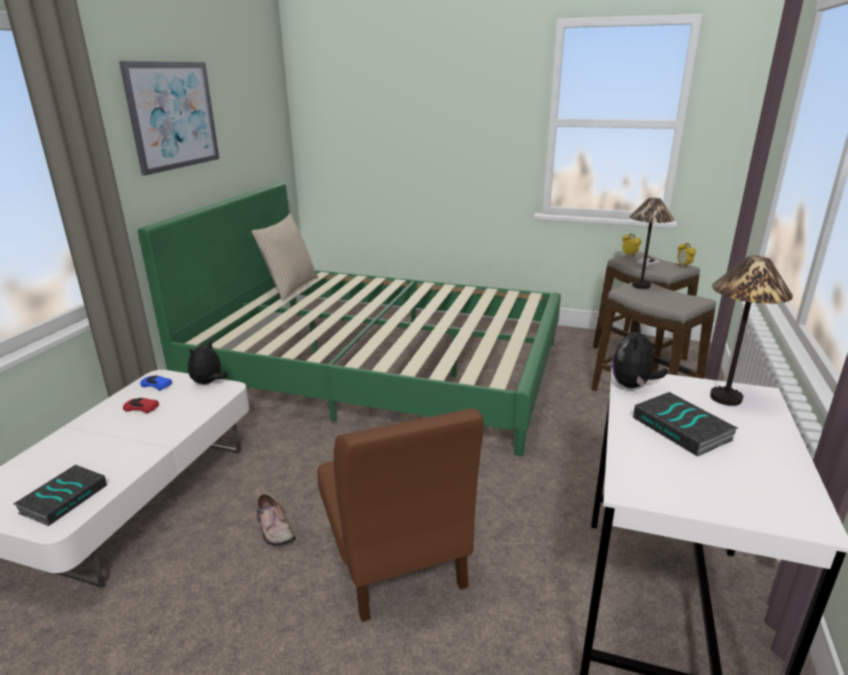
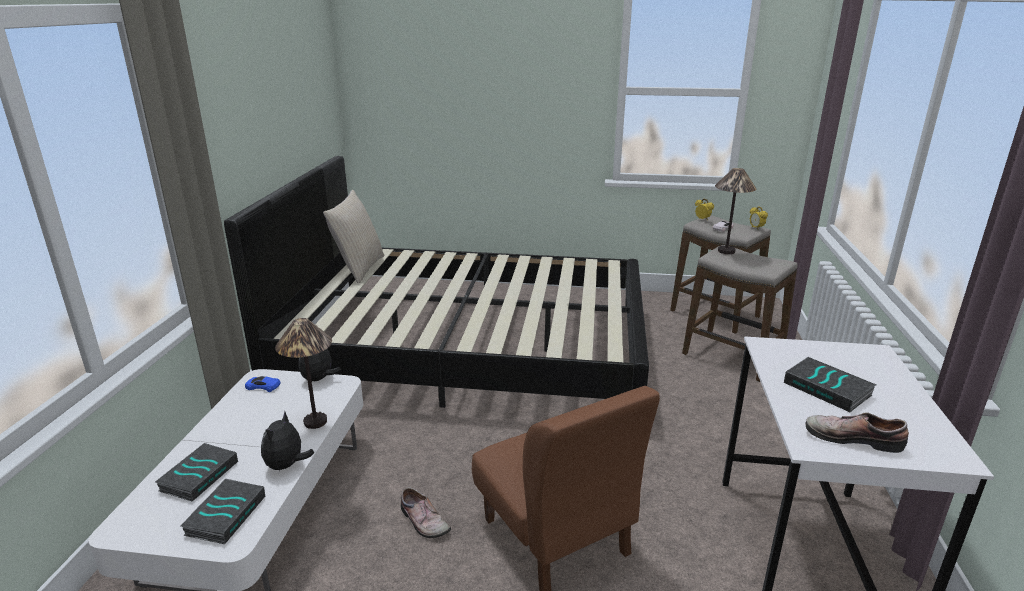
camera: 10 degrees left, 0 degrees up
(60, 459) = (199, 475): none -> book
(140, 408) = (259, 413): red toy car -> none
(173, 115) = (247, 96): picture -> none
(380, 367) = (468, 346): green bed -> black bed
(633, 386) = (770, 353): plush toy -> plush toy (287, 465)
(687, 484) = (852, 437): none -> shoe
(725, 398) = (851, 358): table lamp -> table lamp (315, 422)

